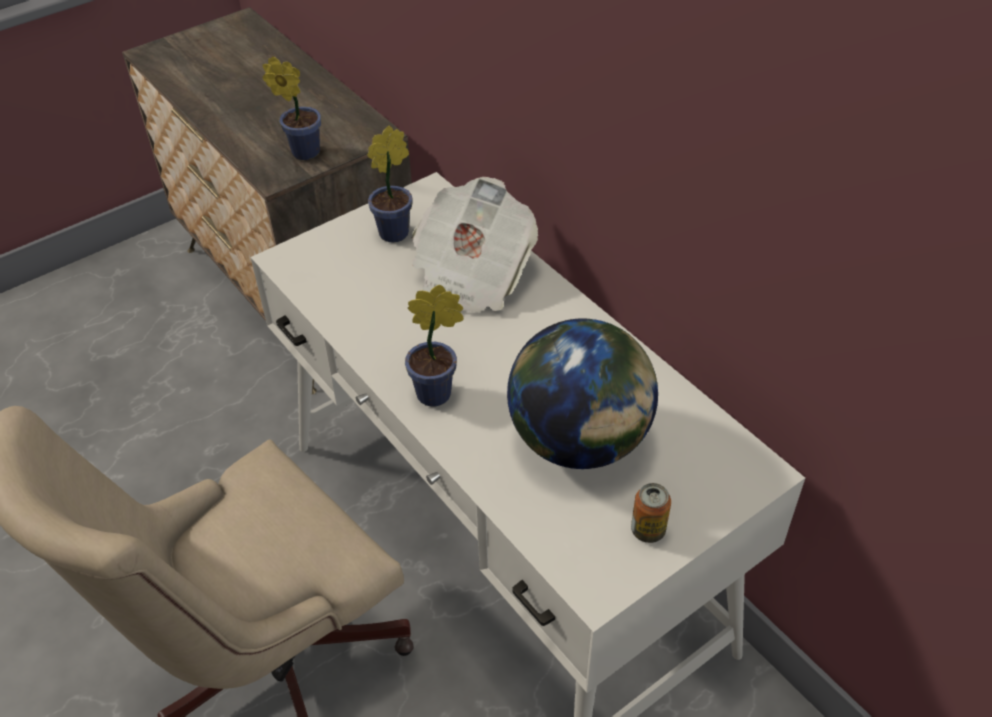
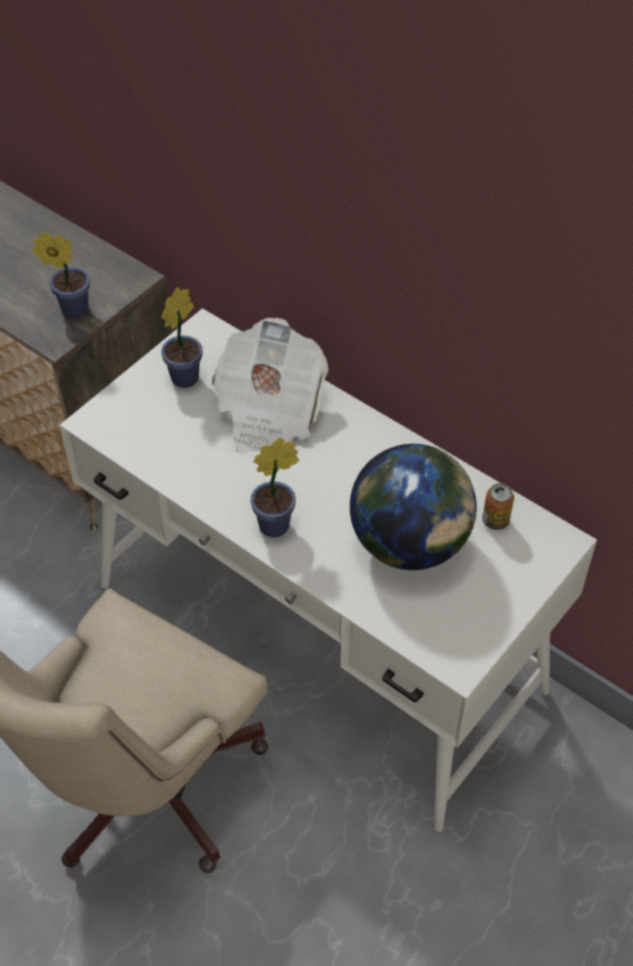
camera: 15 degrees left, 5 degrees up
(648, 530) = (486, 608): can -> can (495, 521)

